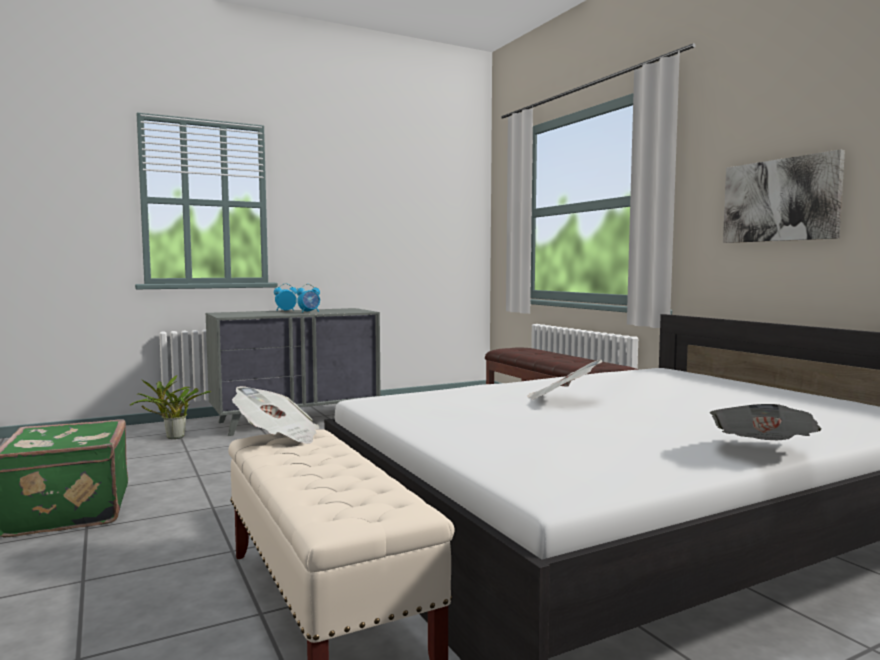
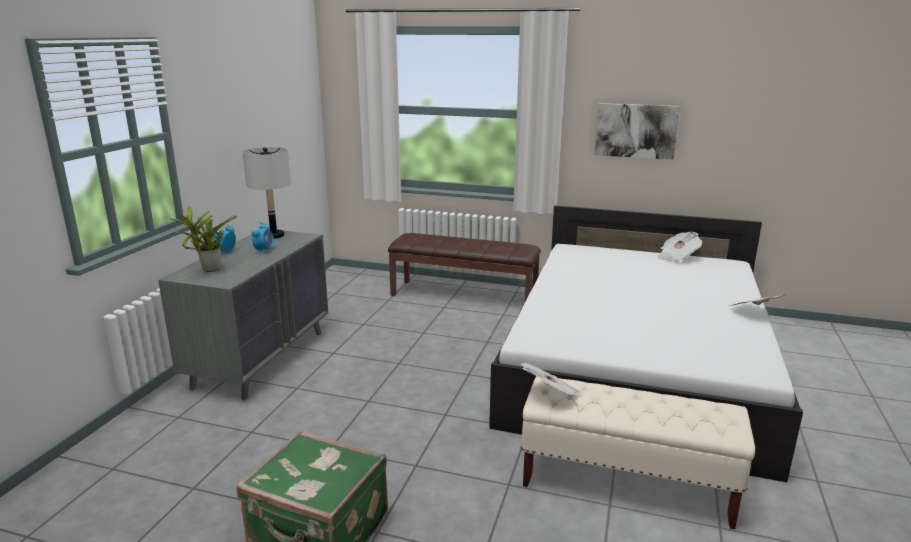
camera: 45 degrees left, 15 degrees up
(172, 437) = (193, 425): potted plant -> potted plant (209, 270)
(345, 309) = (274, 235): none -> grey table lamp
(561, 400) = (607, 300): newspaper -> newspaper (677, 257)

